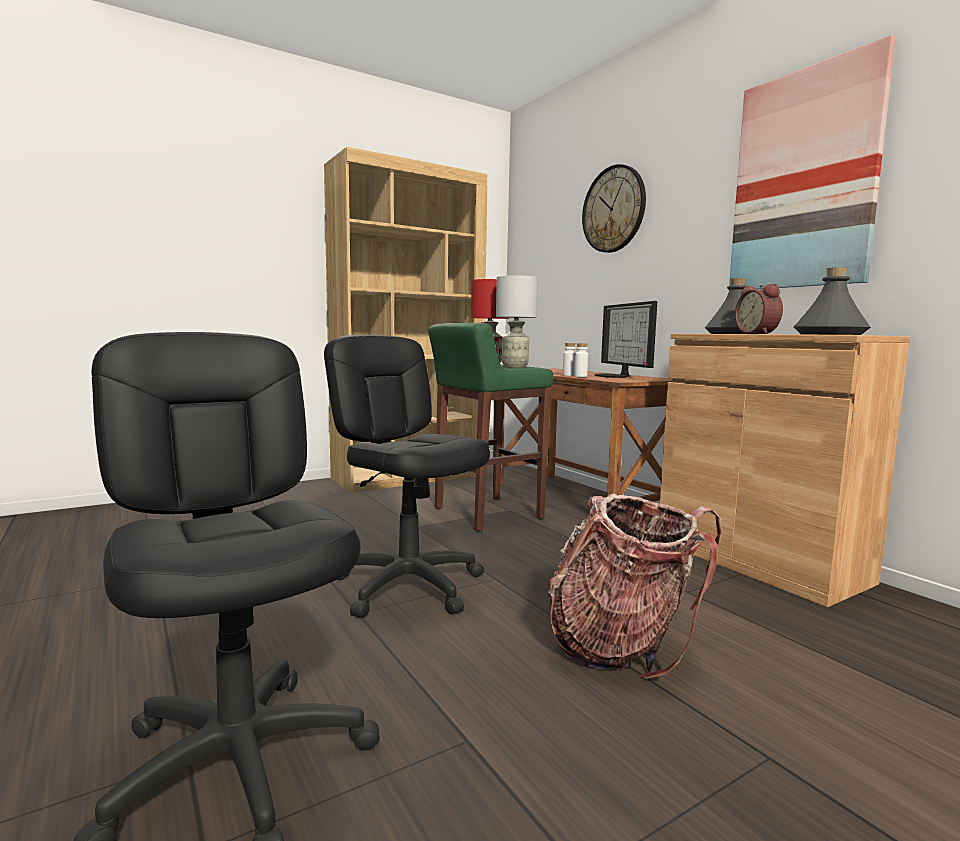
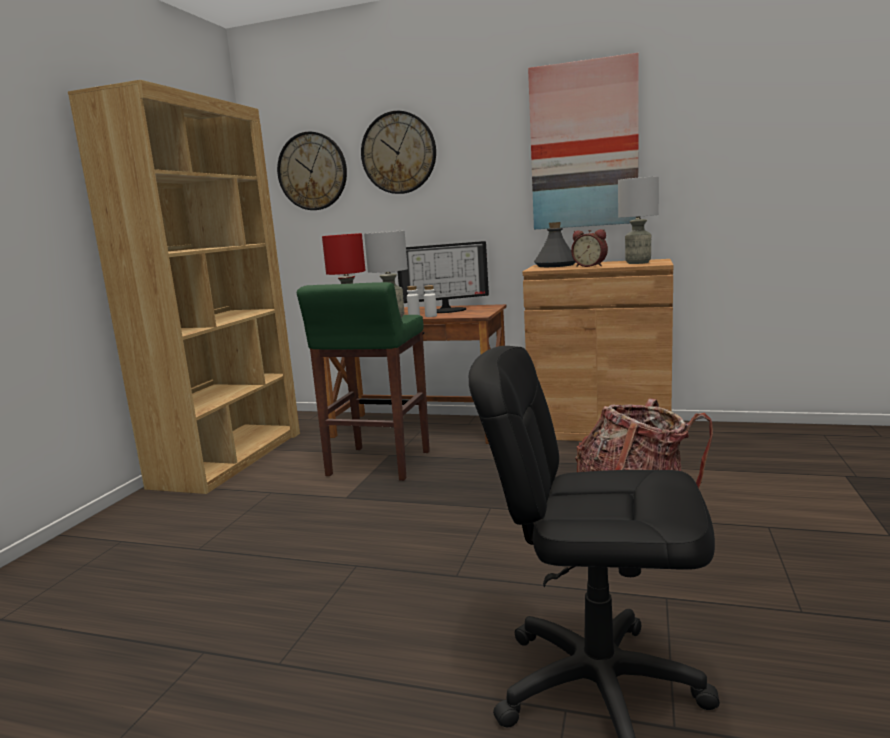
camera: 40 degrees left, 5 degrees up
(409, 585) = (446, 540): black office chair -> none
(548, 234) = (312, 171): none -> wall clock
(615, 376) = (448, 310): monitor -> monitor turned 45 degrees counterclockwise
(830, 334) = (638, 263): grey bottle -> grey table lamp

